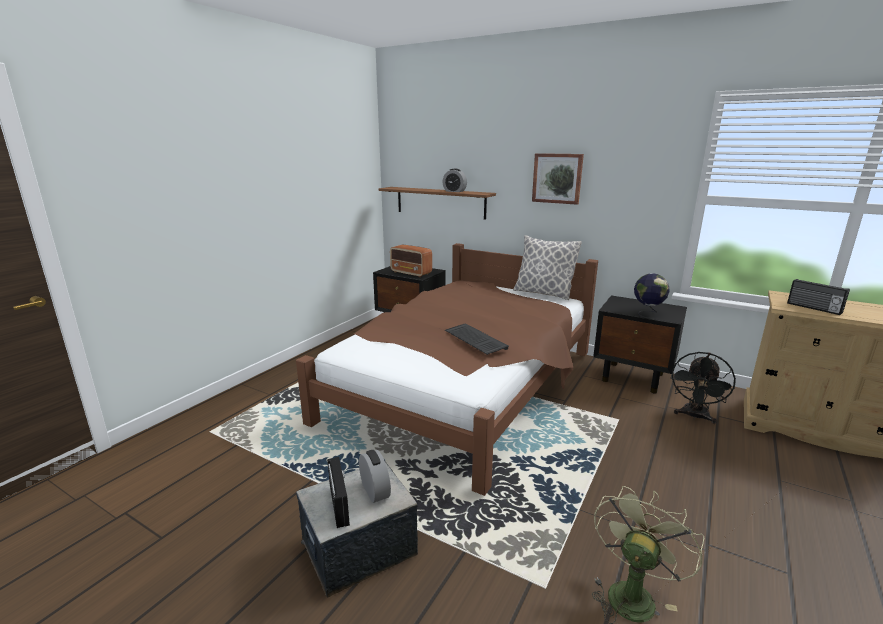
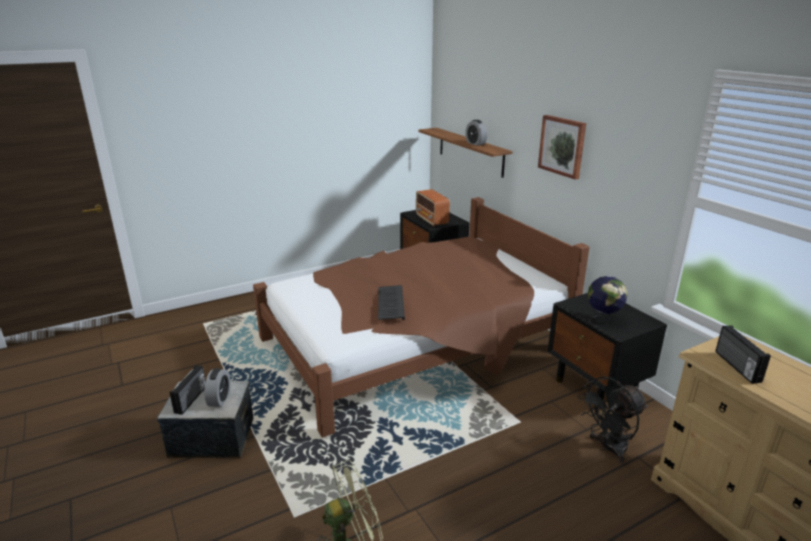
camera: 30 degrees right, 5 degrees up
(543, 293) = (536, 270): pillow -> none

